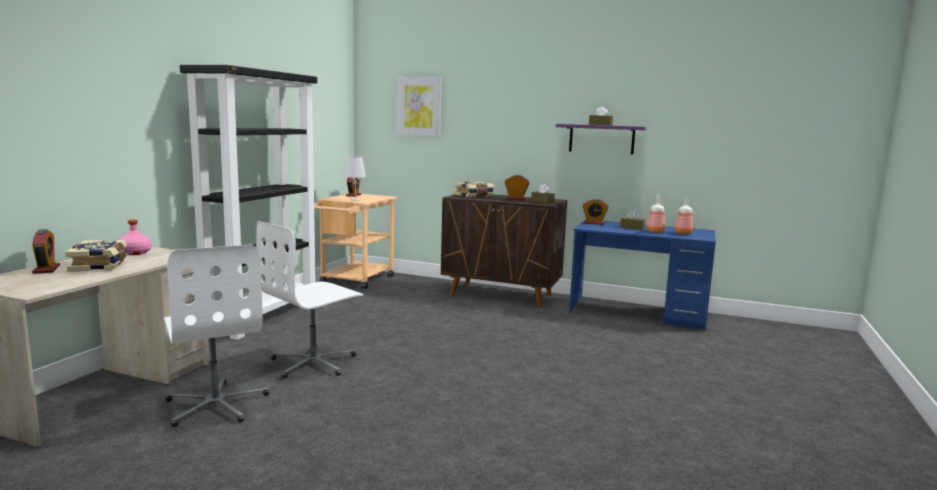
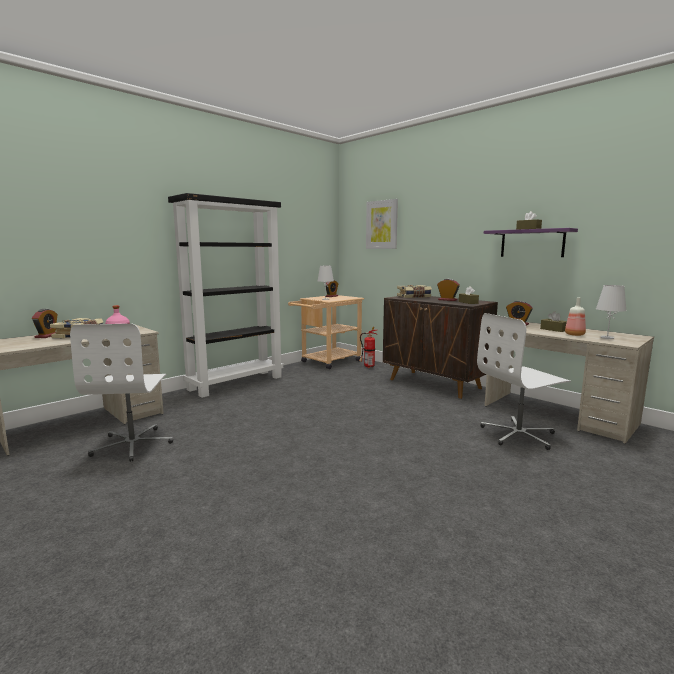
camera: 25 degrees right, 0 degrees up
(314, 363) = (230, 422): white office chair -> white office chair (519, 435)
(409, 282) = (367, 366): none -> fire extinguisher
(638, 312) = (558, 415): blue desk -> beige desk
(683, 233) = (607, 337): bottle -> white table lamp

